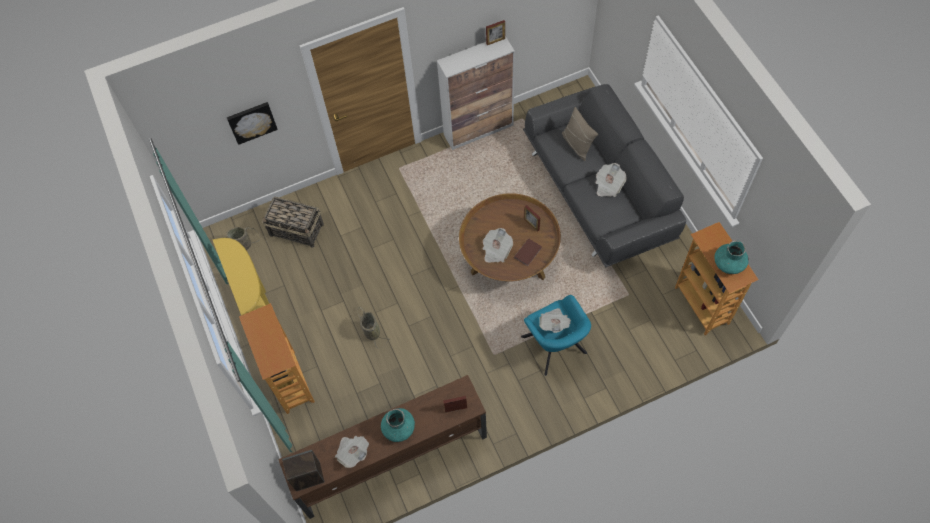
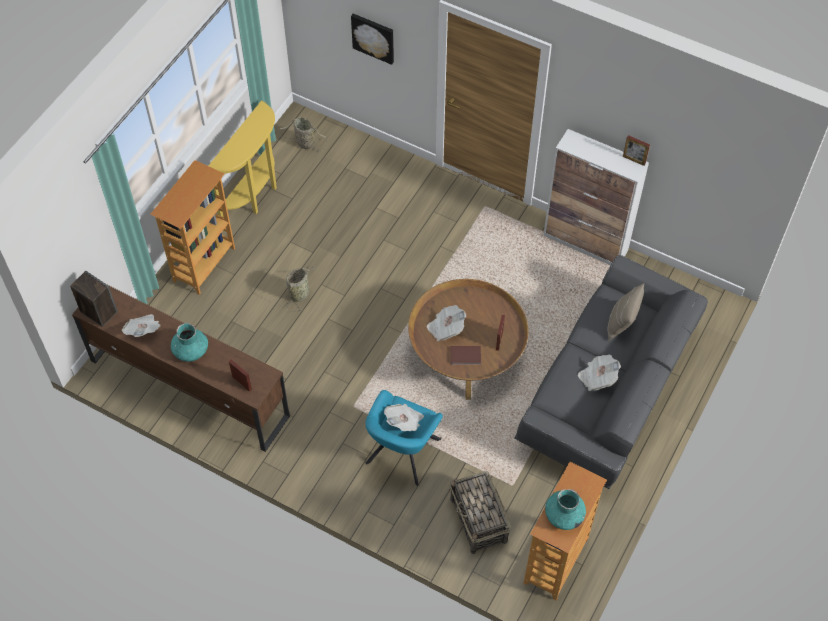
camera: 50 degrees right, 5 degrees down
(297, 230) = (354, 171): basket -> basket (478, 521)

